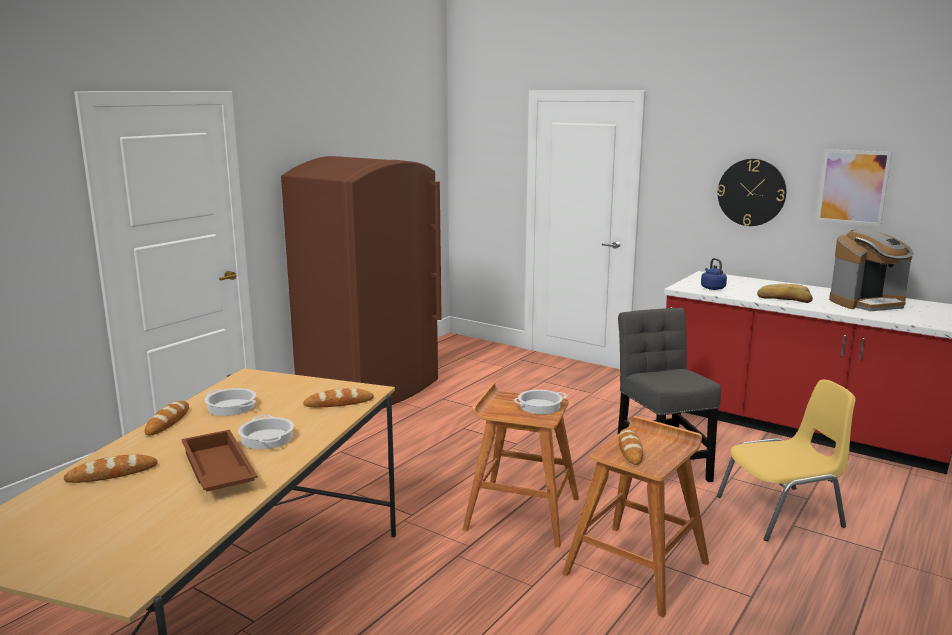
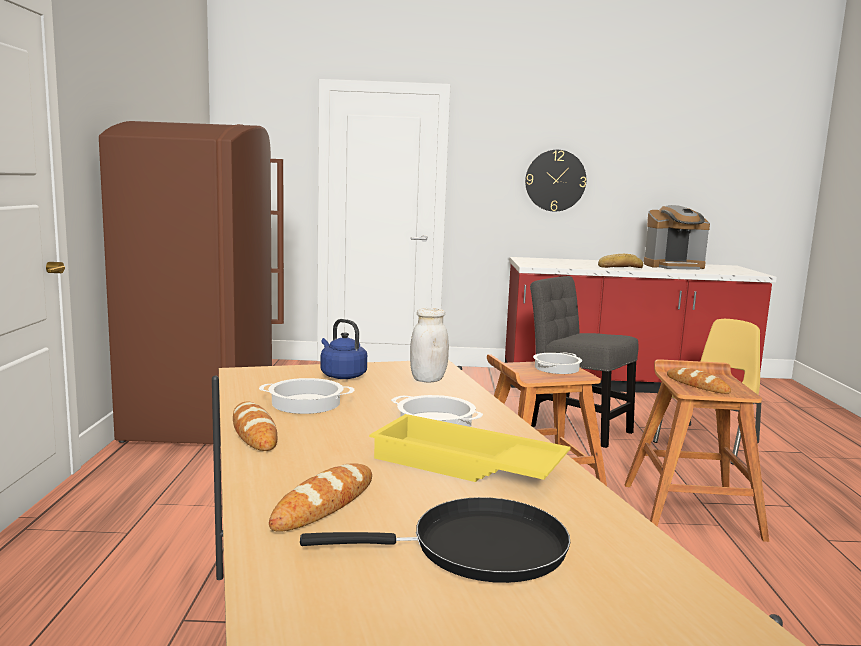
camera: 35 degrees left, 5 degrees down
(119, 518) = (478, 549): none -> black frying pan
(216, 471) = (464, 465): brown tray -> yellow tray
(339, 403) = (428, 379): bread -> white jar
(712, 288) = (552, 264): blue kettle -> blue kettle (341, 375)
(853, 187) = (639, 173): picture -> none
(867, 303) = (673, 266): coffee machine -> coffee machine turned 45 degrees clockwise

